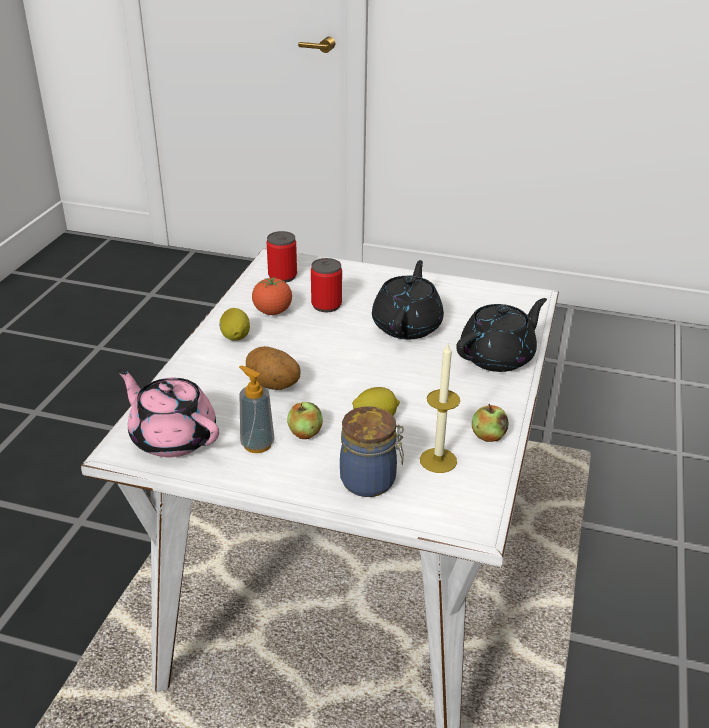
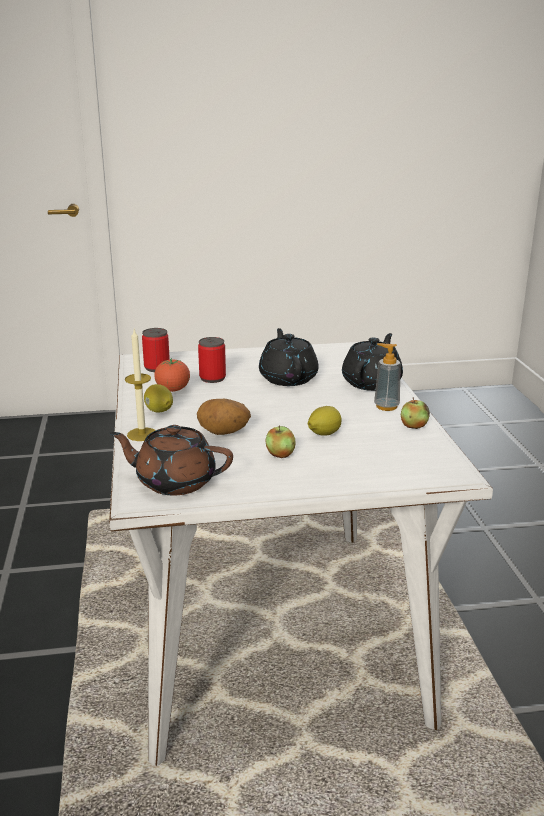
camera: 25 degrees left, 10 degrees down
(172, 437) = (174, 481): pink teapot -> brown teapot
(257, 444) = (250, 469): soap dispenser -> soap dispenser (386, 406)
(370, 481) = (360, 469): jar -> none
(438, 460) = (394, 447): candle -> candle (142, 434)

